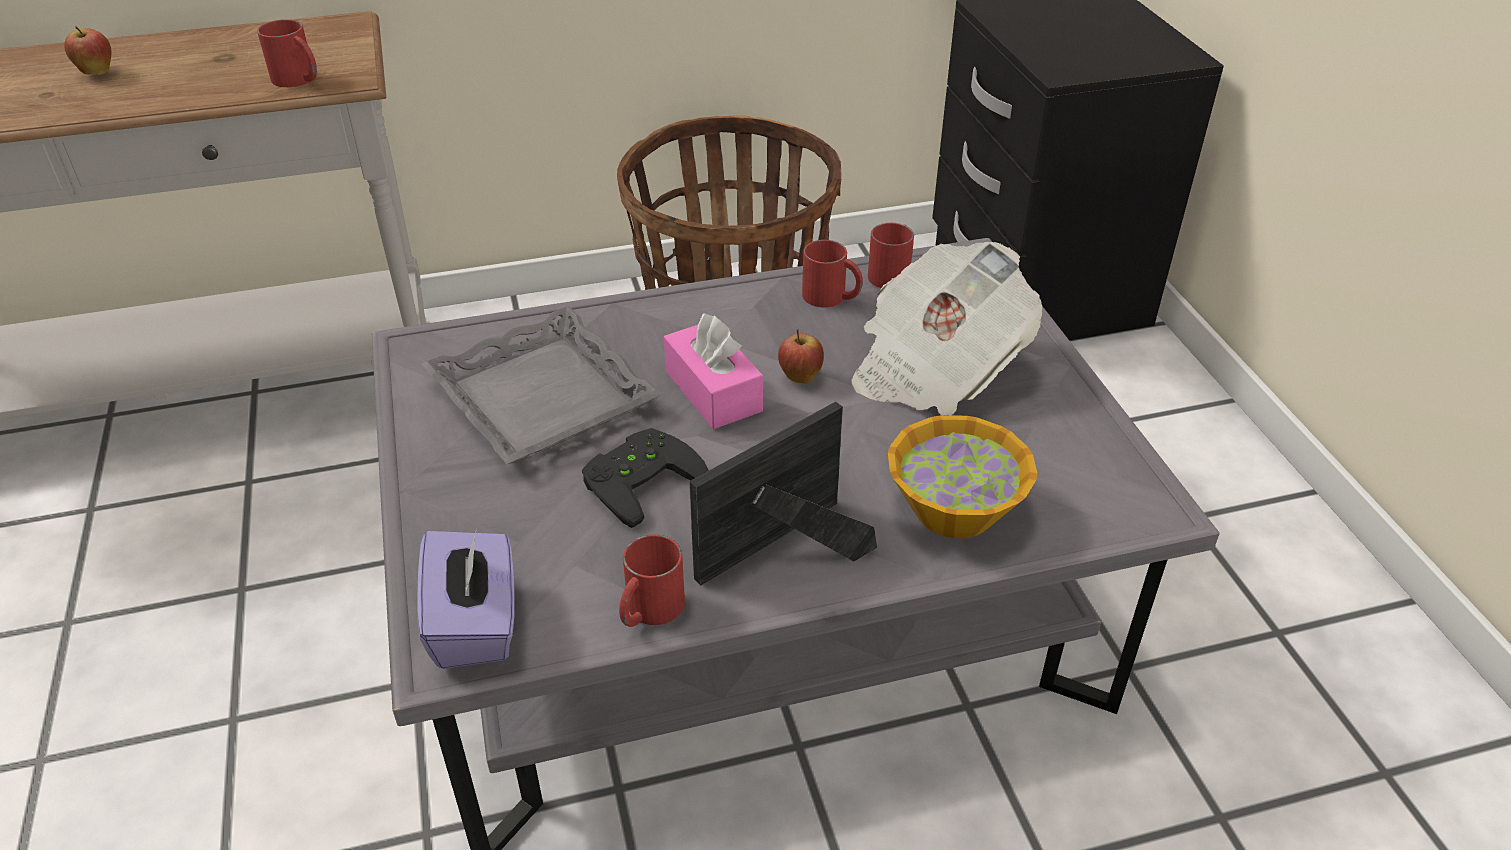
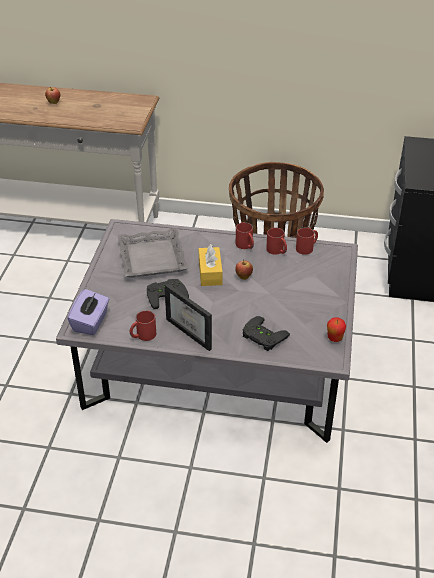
camera: 25 degrees right, 0 degrees up
(299, 80) = (116, 121): red mug -> red mug (246, 245)
(713, 391) = (210, 273): pink tissue box -> yellow tissue box
(776, 552) = (194, 331): picture frame -> picture frame turned 120 degrees counterclockwise
(935, 367) = (295, 287): newspaper -> none
(953, 510) = (262, 337): bowl -> black game controller
(1117, 456) = (334, 338): none -> apple

